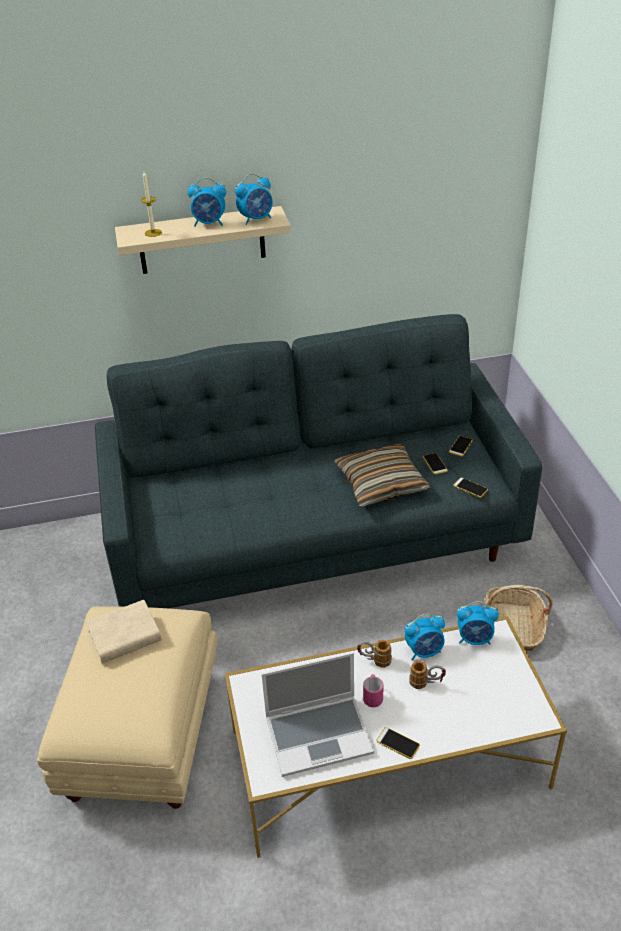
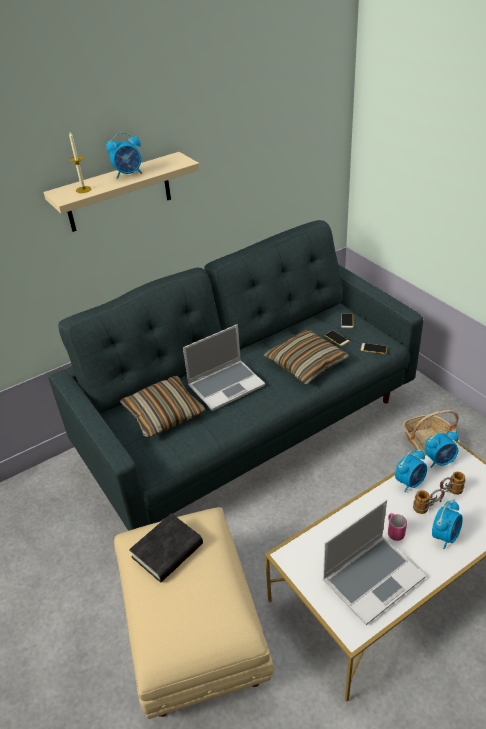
camera: 20 degrees left, 0 degrees up
(125, 636) = (167, 551): beige book -> black book
(196, 496) = (164, 413): none -> pillow
(256, 219) = (167, 164): alarm clock -> alarm clock (445, 536)
(278, 484) = (226, 385): none -> laptop
(374, 661) = (377, 503): mug -> mug (449, 491)
(398, 743) = (436, 562): phone -> none

